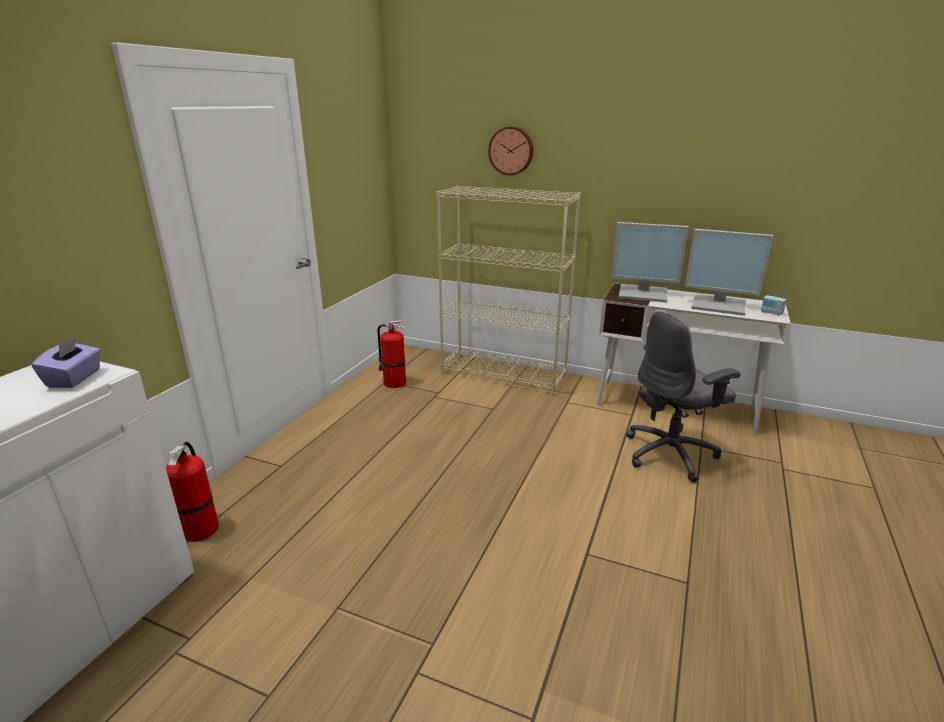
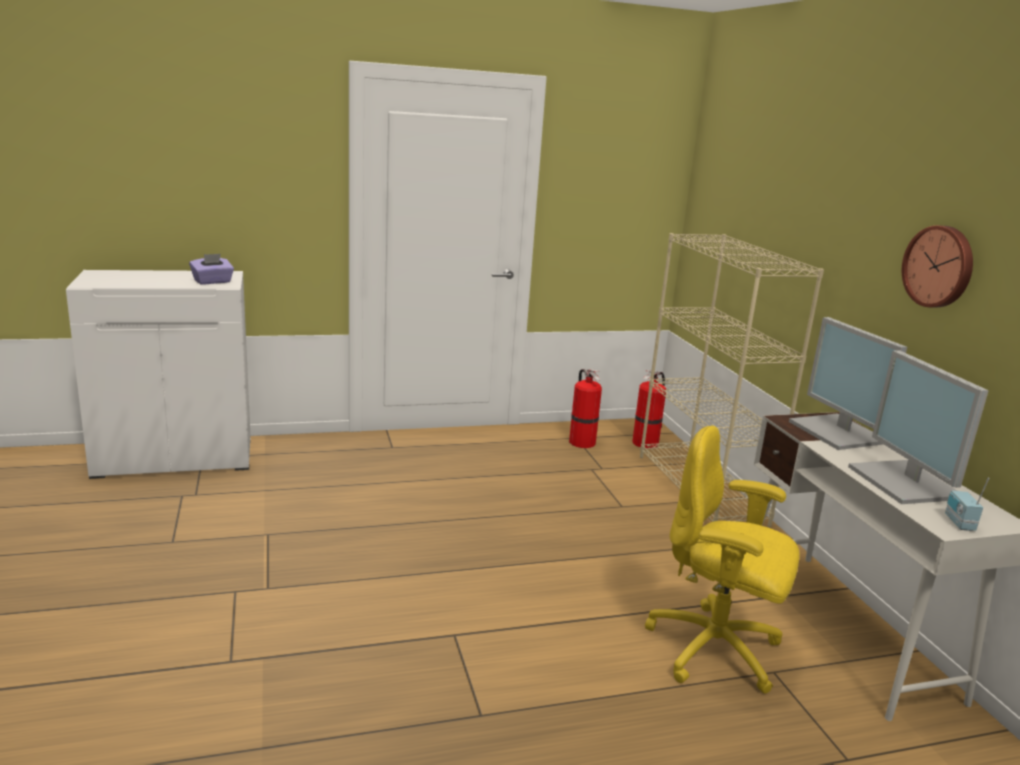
camera: 50 degrees right, 5 degrees down
(201, 528) = (292, 451): fire extinguisher -> fire extinguisher (646, 442)
(511, 150) = (778, 200): wall clock -> wall clock (939, 266)
(671, 454) = (715, 650): grey office chair -> yellow office chair

